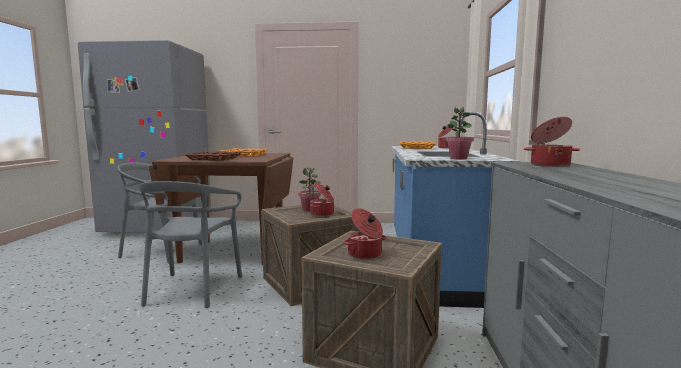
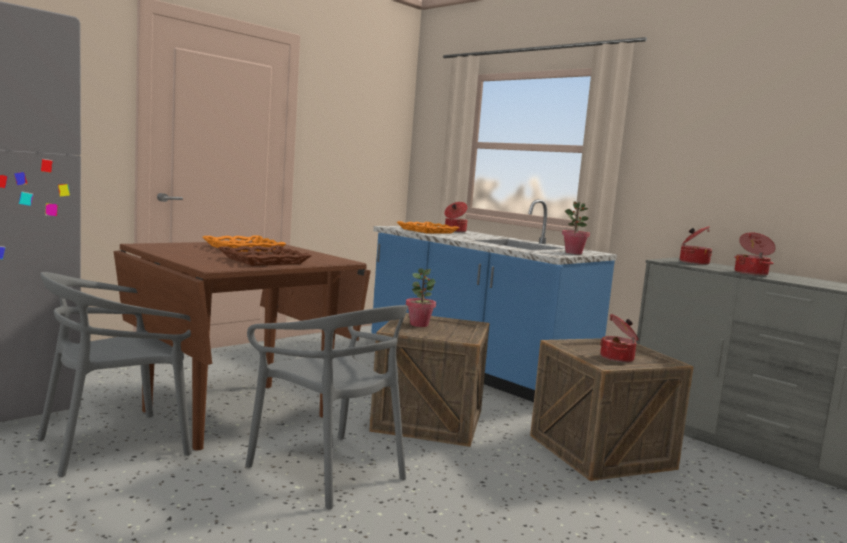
camera: 50 degrees left, 0 degrees up
(322, 214) = (456, 327): cooking pot -> cooking pot (751, 273)

